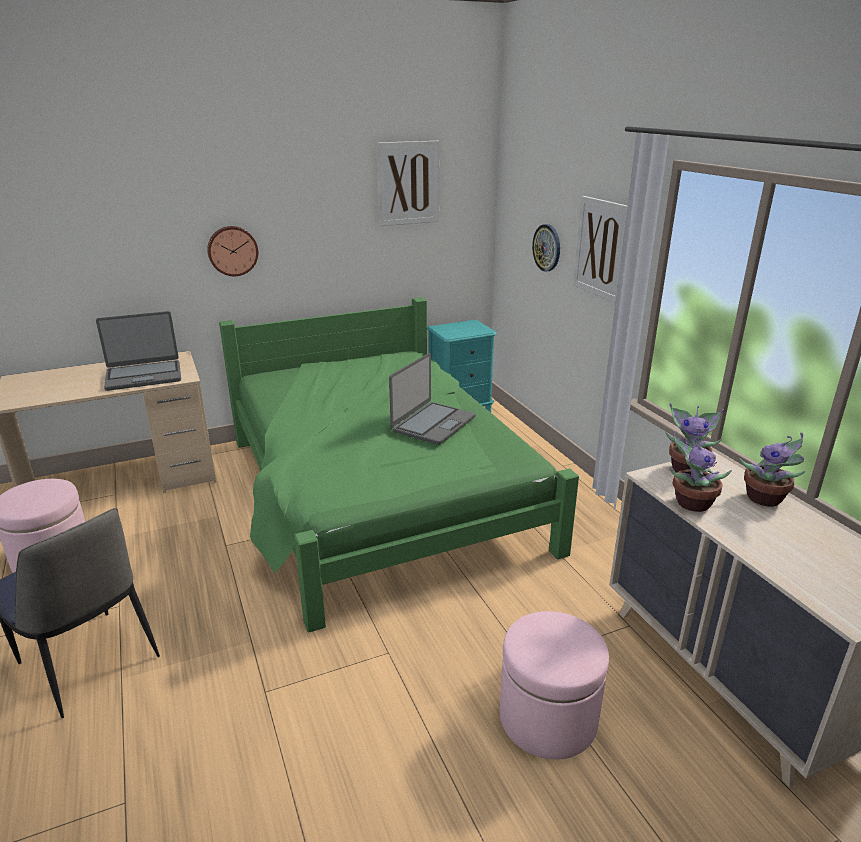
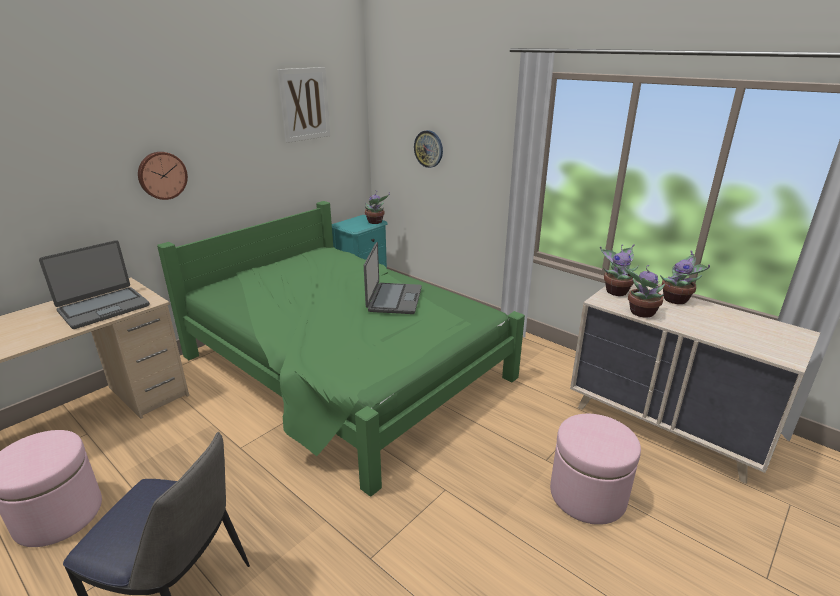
camera: 25 degrees left, 0 degrees up
(481, 331) = (375, 222): none -> potted plant
(602, 248) = (486, 144): picture -> none

